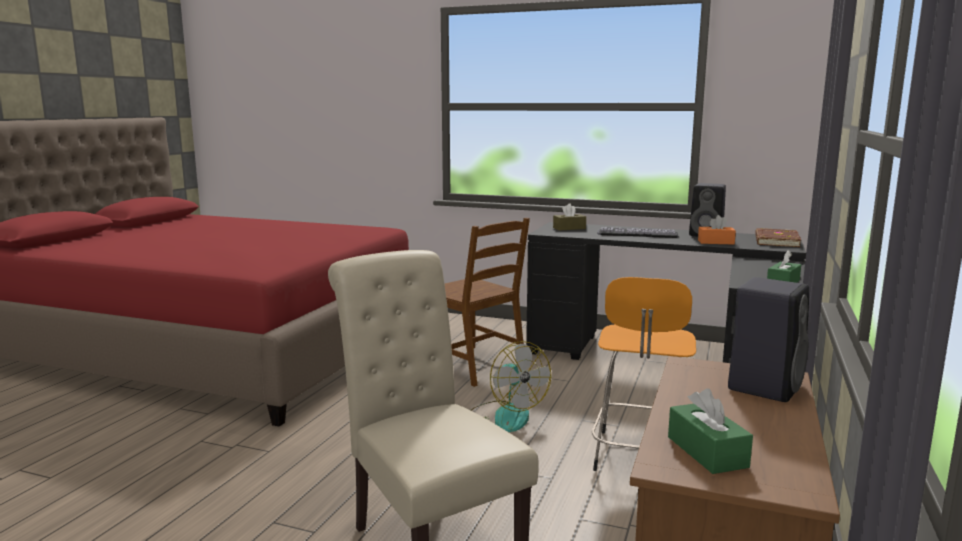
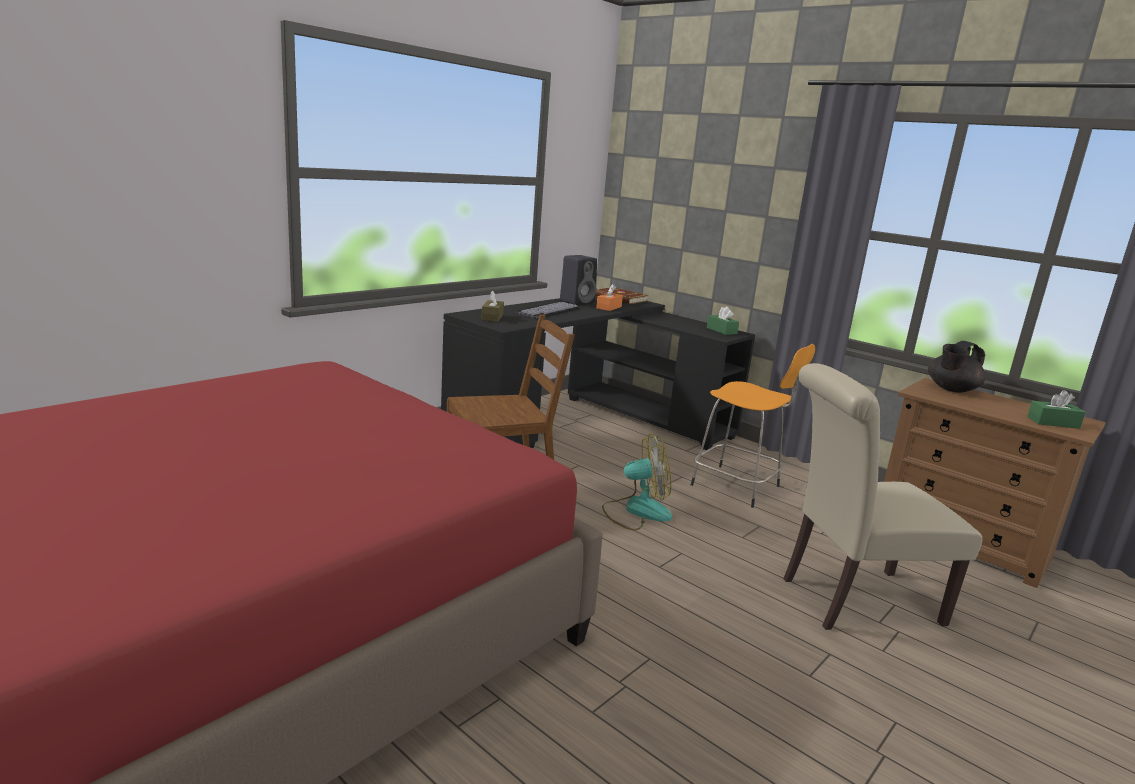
camera: 70 degrees left, 5 degrees up
(764, 386) = (951, 389): black speaker -> black teapot

